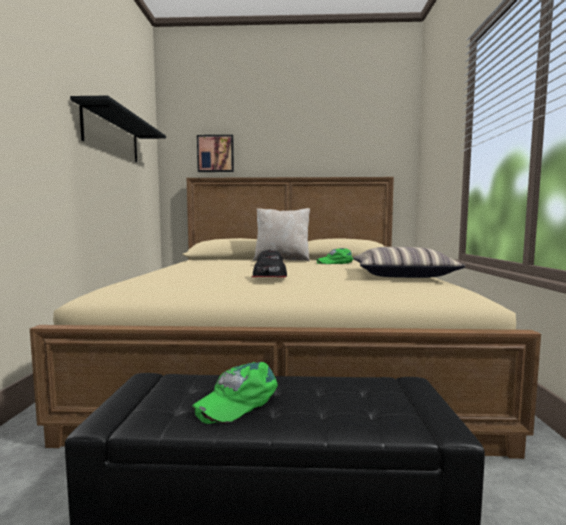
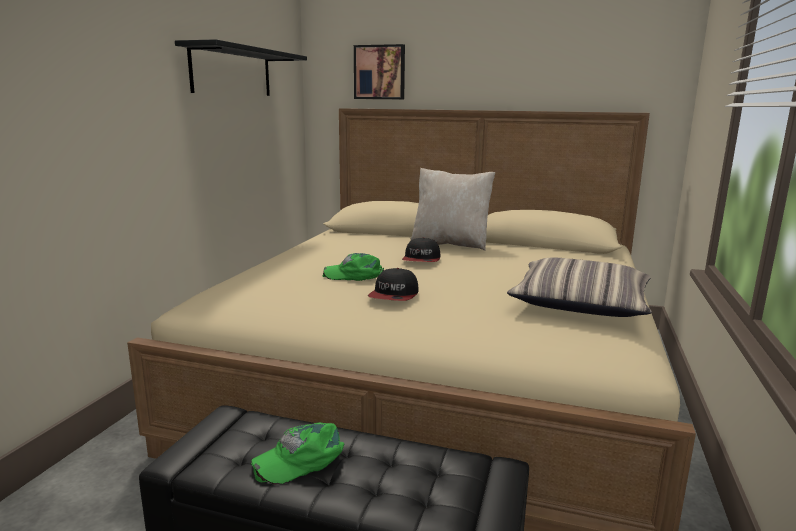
camera: 15 degrees right, 10 degrees up
(335, 262) = (519, 257): green cap -> green cap (354, 275)

